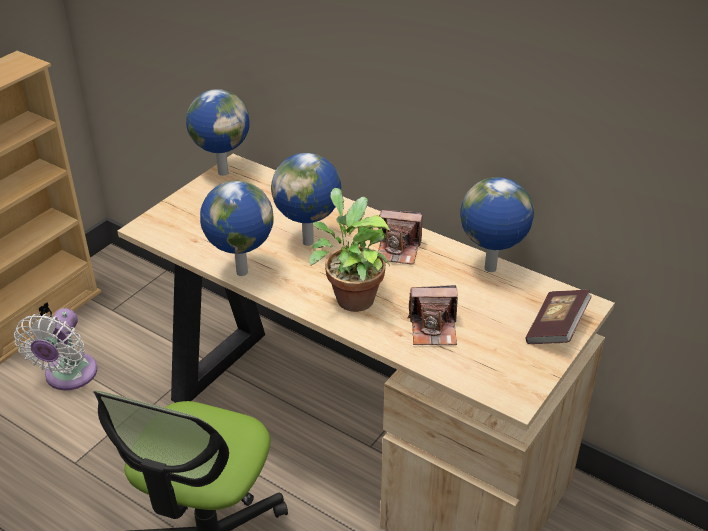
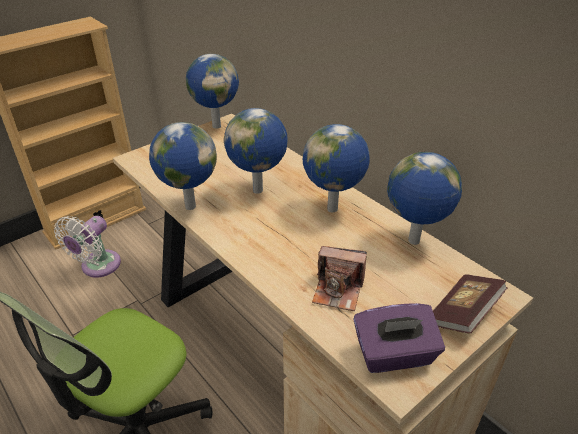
camera: 15 degrees right, 0 degrees up
(351, 297) = (273, 245): potted plant -> none
(398, 250) = (333, 209): camera -> globe
(505, 375) = (394, 355): none -> purple tissue box

